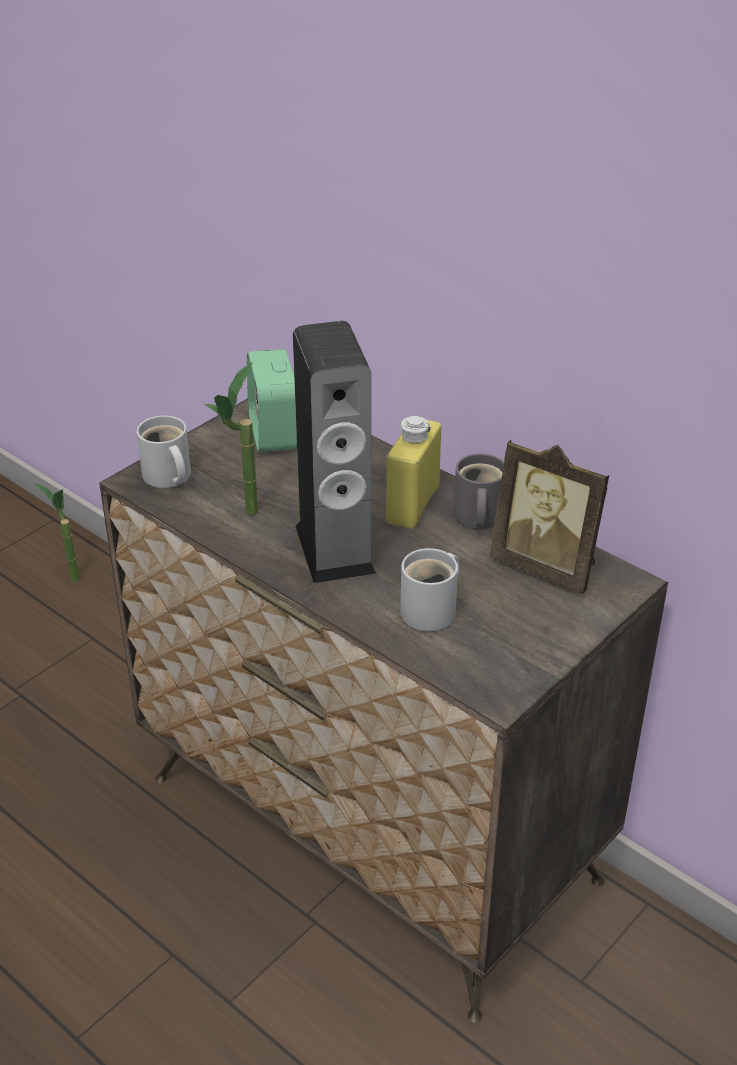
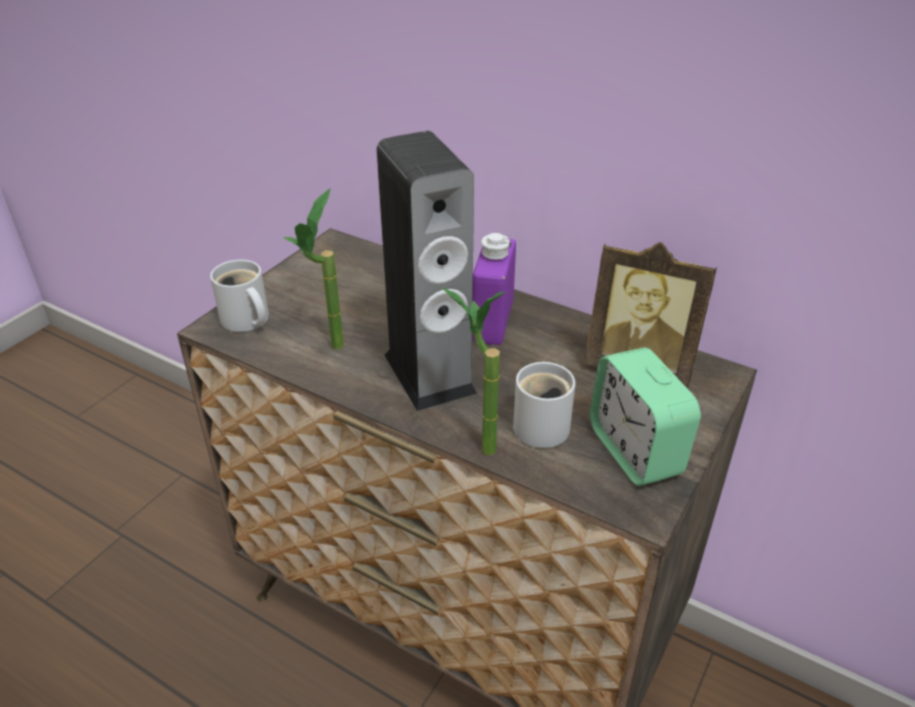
camera: 10 degrees left, 0 degrees up
(69, 575) = (155, 421): potted plant -> potted plant (475, 445)
(273, 433) = (342, 269): alarm clock -> alarm clock (635, 451)
(412, 505) = (492, 322): yellow bottle -> purple bottle
(476, 517) = (557, 327): grey mug -> none

